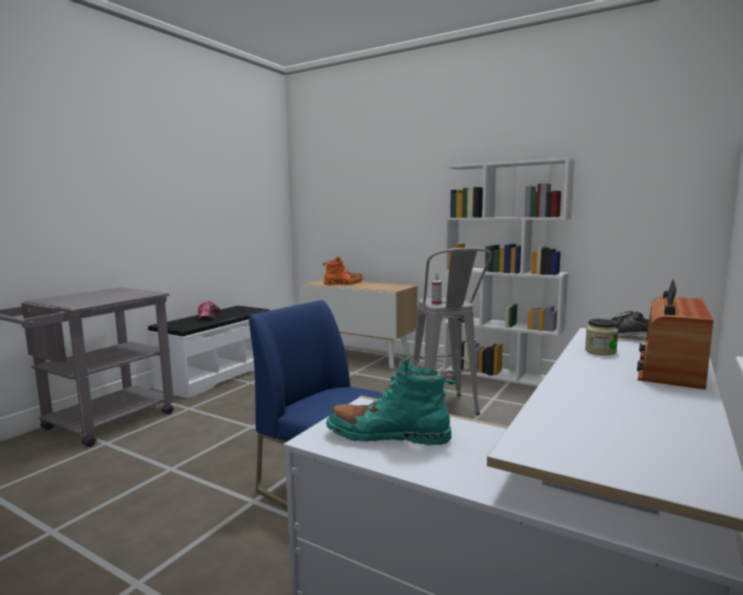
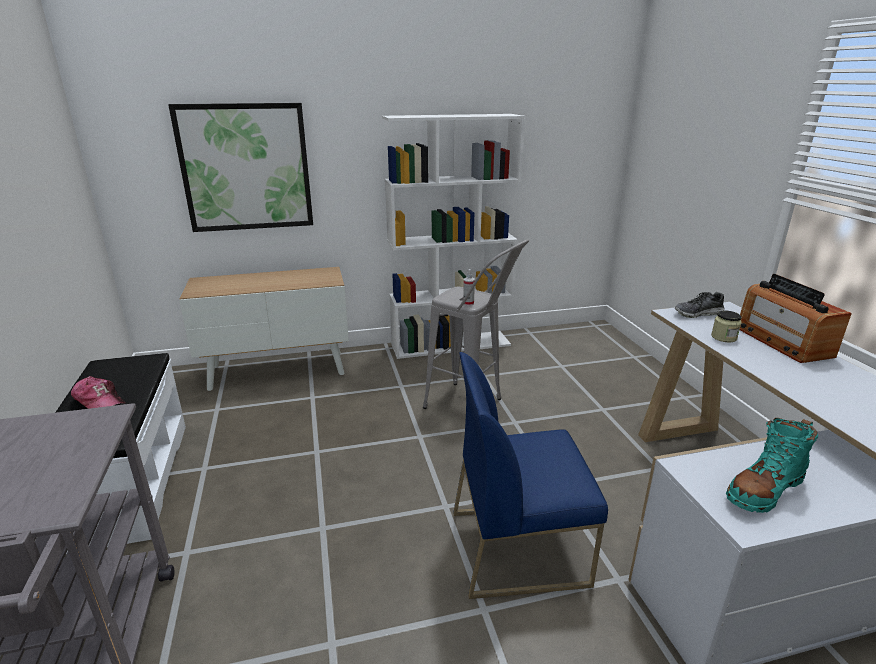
camera: 45 degrees left, 15 degrees up
(344, 283) = (242, 283): orange boot -> none
(366, 207) = (246, 168): none -> picture

